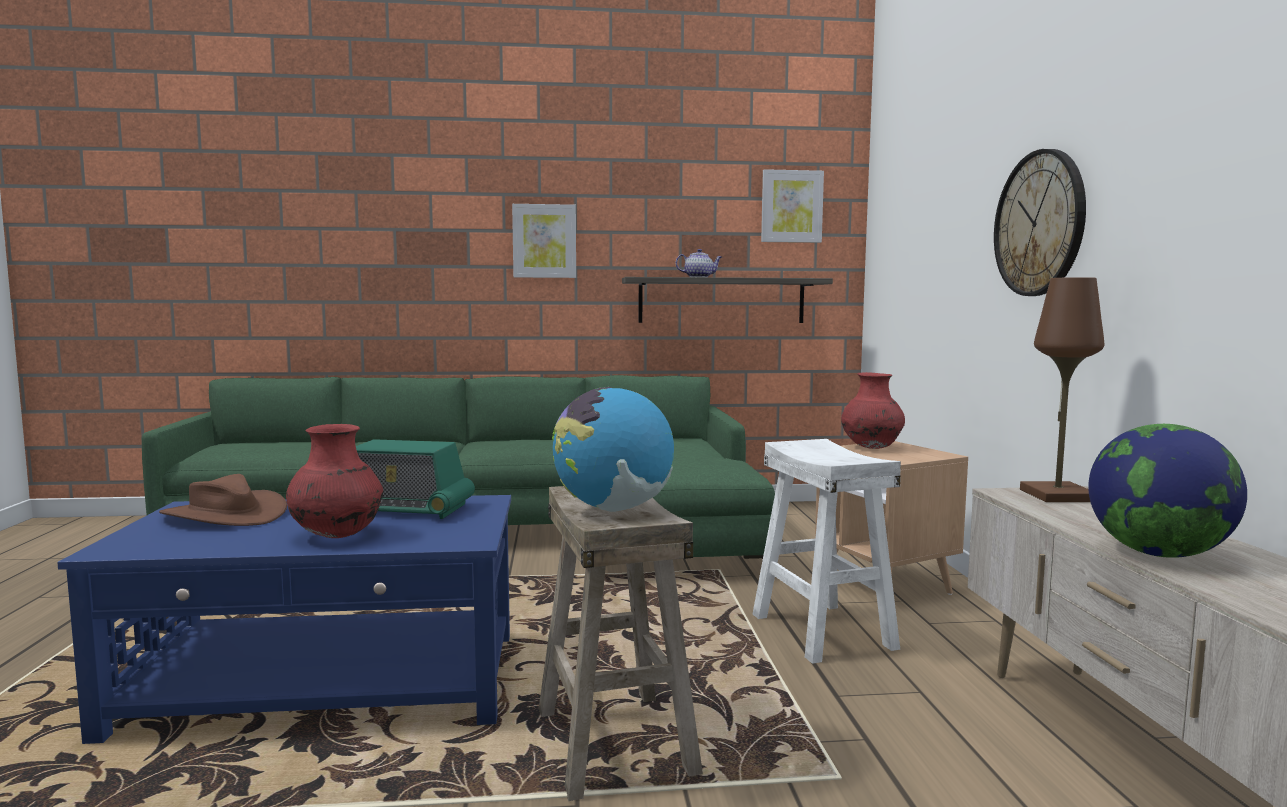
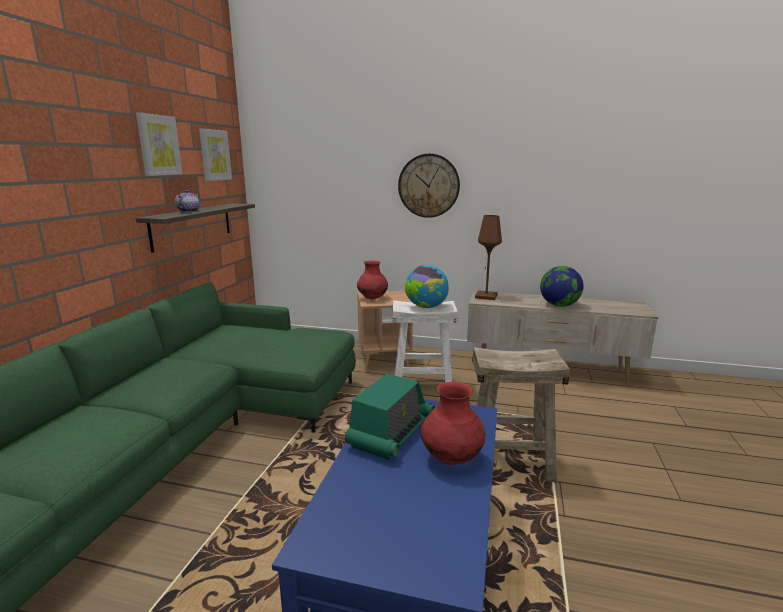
camera: 70 degrees left, 10 degrees up
(224, 515) = (361, 518): brown hat -> none
(544, 241) = (72, 191): picture -> picture (158, 145)
(613, 509) = (524, 359): globe -> globe (426, 307)

